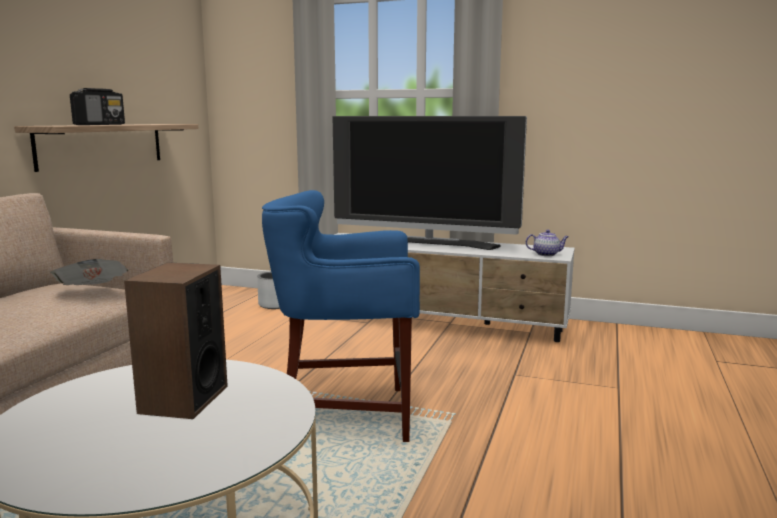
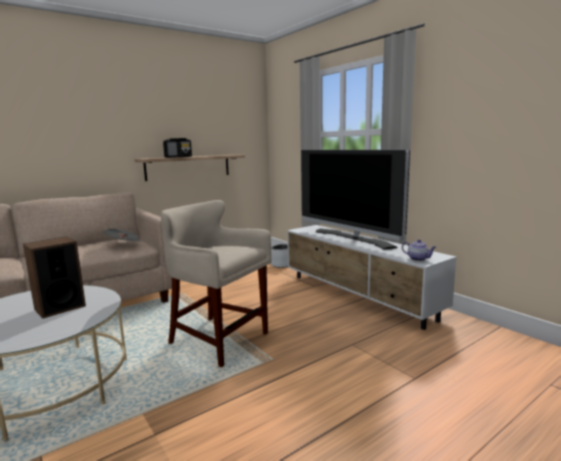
camera: 35 degrees right, 0 degrees up
(347, 414) = (218, 340): blue stool -> beige stool

